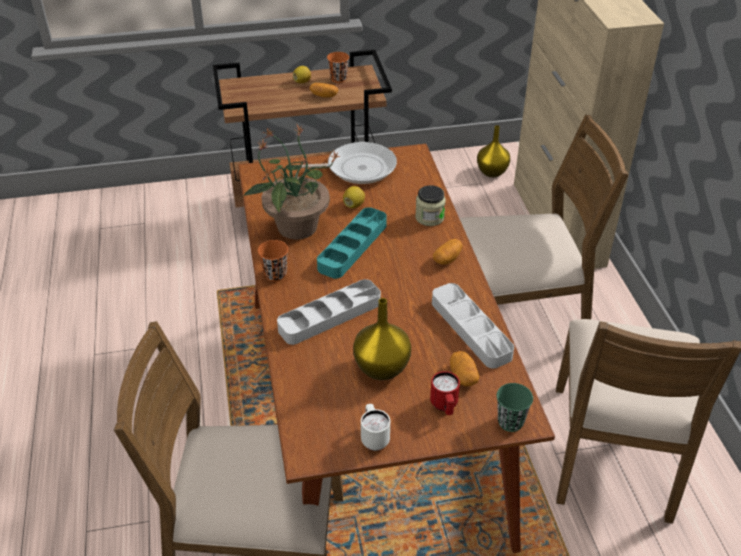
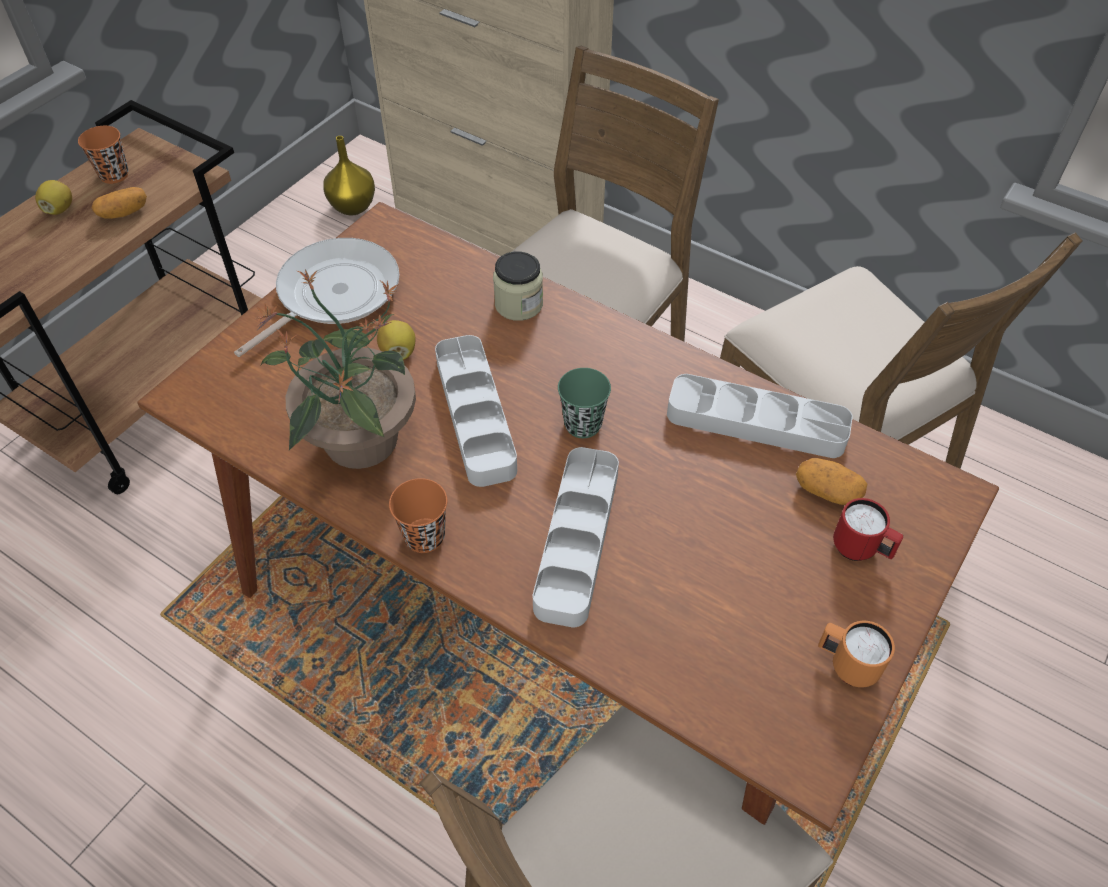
camera: 45 degrees left, 10 degrees up
(352, 246) = (475, 415): turquoise tray -> grey tray
(374, 438) = (846, 665): white mug -> orange mug
(383, 368) = (732, 558): yellow vase -> none
(447, 259) = (612, 347): potato -> none
(510, 422) = (943, 508): green cup -> green cup (583, 424)

